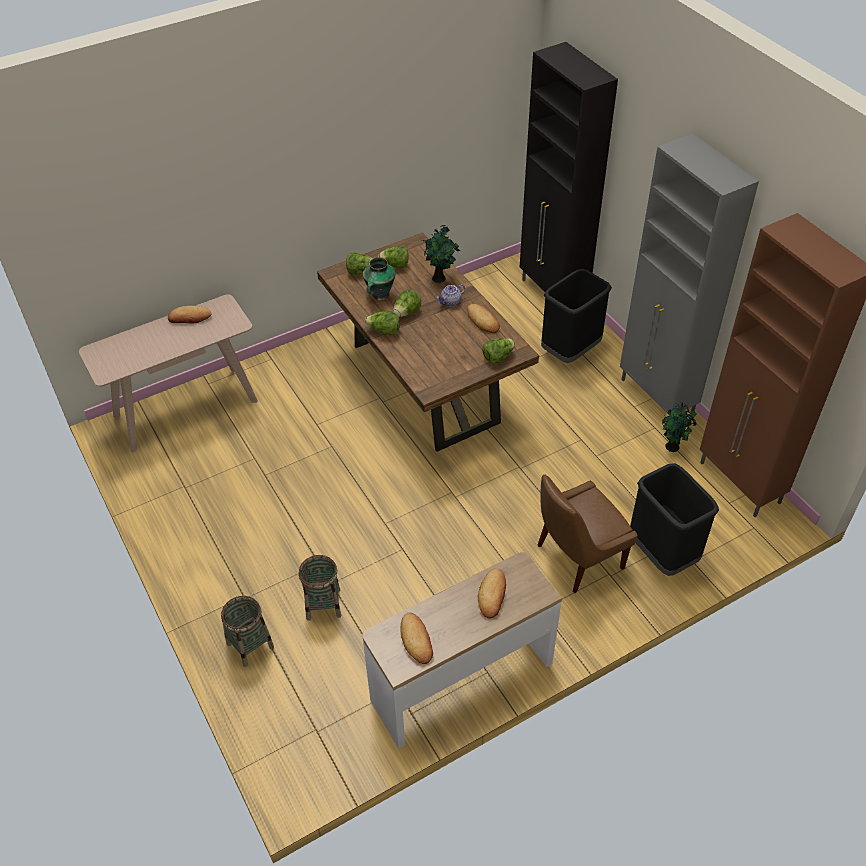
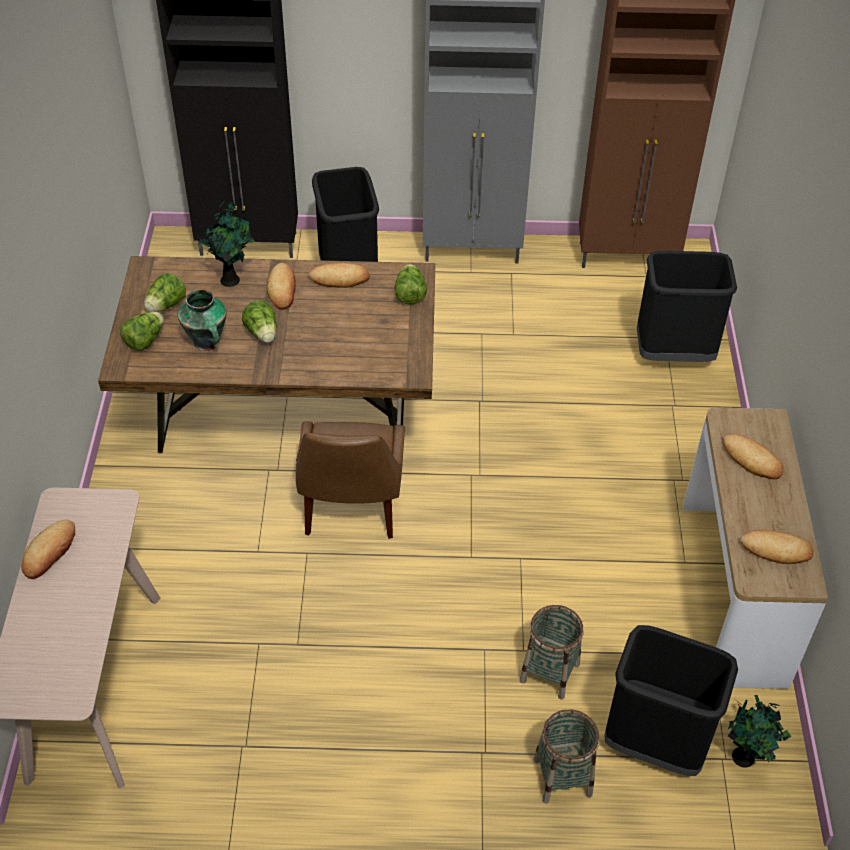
camera: 60 degrees left, 0 degrees up
(304, 685) = (654, 744): none -> black trash can
(384, 331) = (276, 367): lettuce -> none
(451, 302) = (282, 289): teapot -> bread
(577, 558) = (636, 419): brown chair -> brown chair (351, 510)
(672, 447) = (547, 275): potted plant -> potted plant (745, 758)

